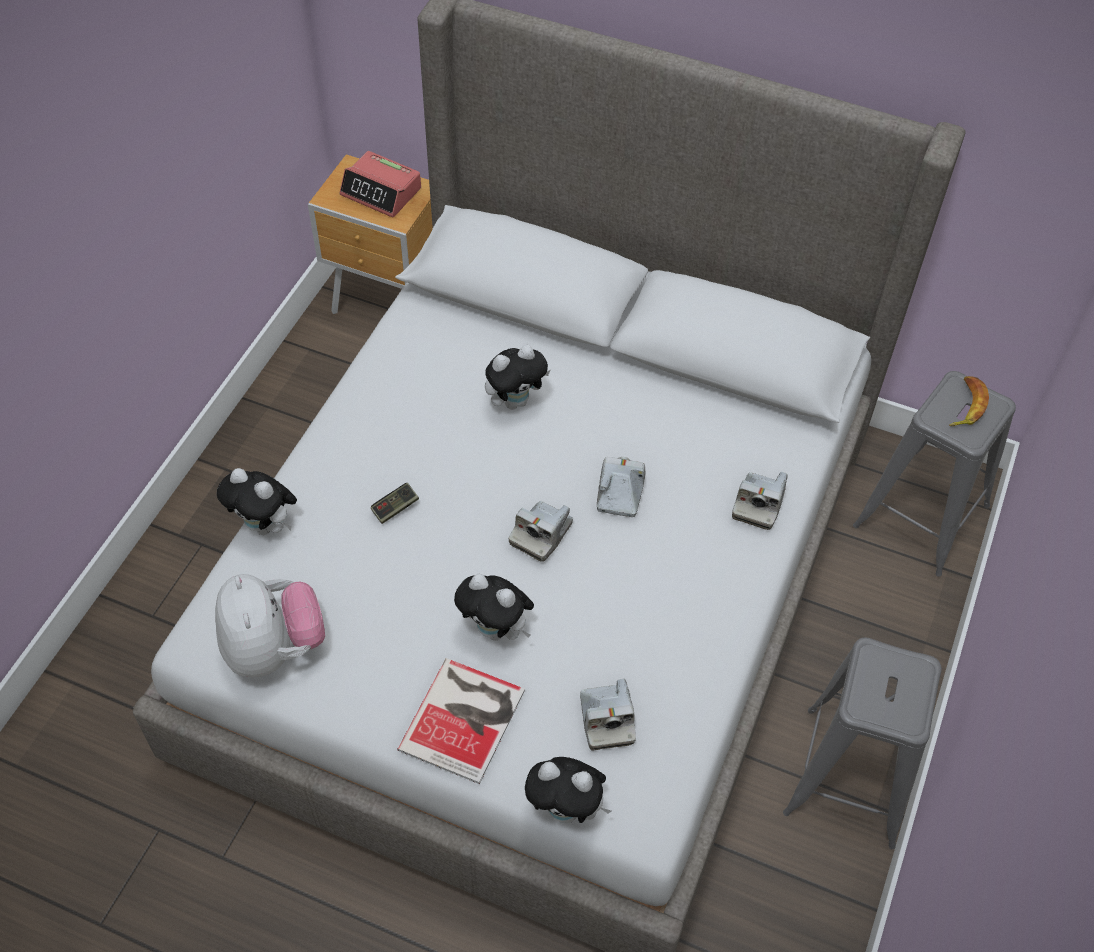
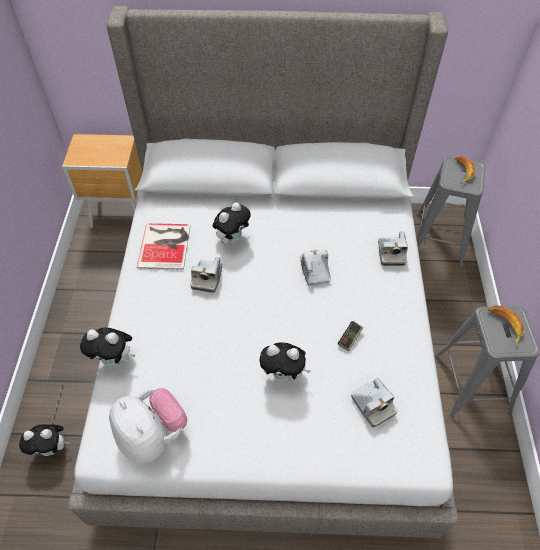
camera: 20 degrees left, 0 degrees up
(381, 192) = (103, 148): alarm clock -> none
(395, 508) = (191, 322): game controller -> game controller (350, 338)
(466, 718) = (291, 436): book -> book (166, 245)
(541, 534) = (283, 309): camera -> camera (207, 278)
(567, 809) = (376, 470): plush toy -> plush toy (52, 448)
(891, 679) = (505, 325): none -> banana

